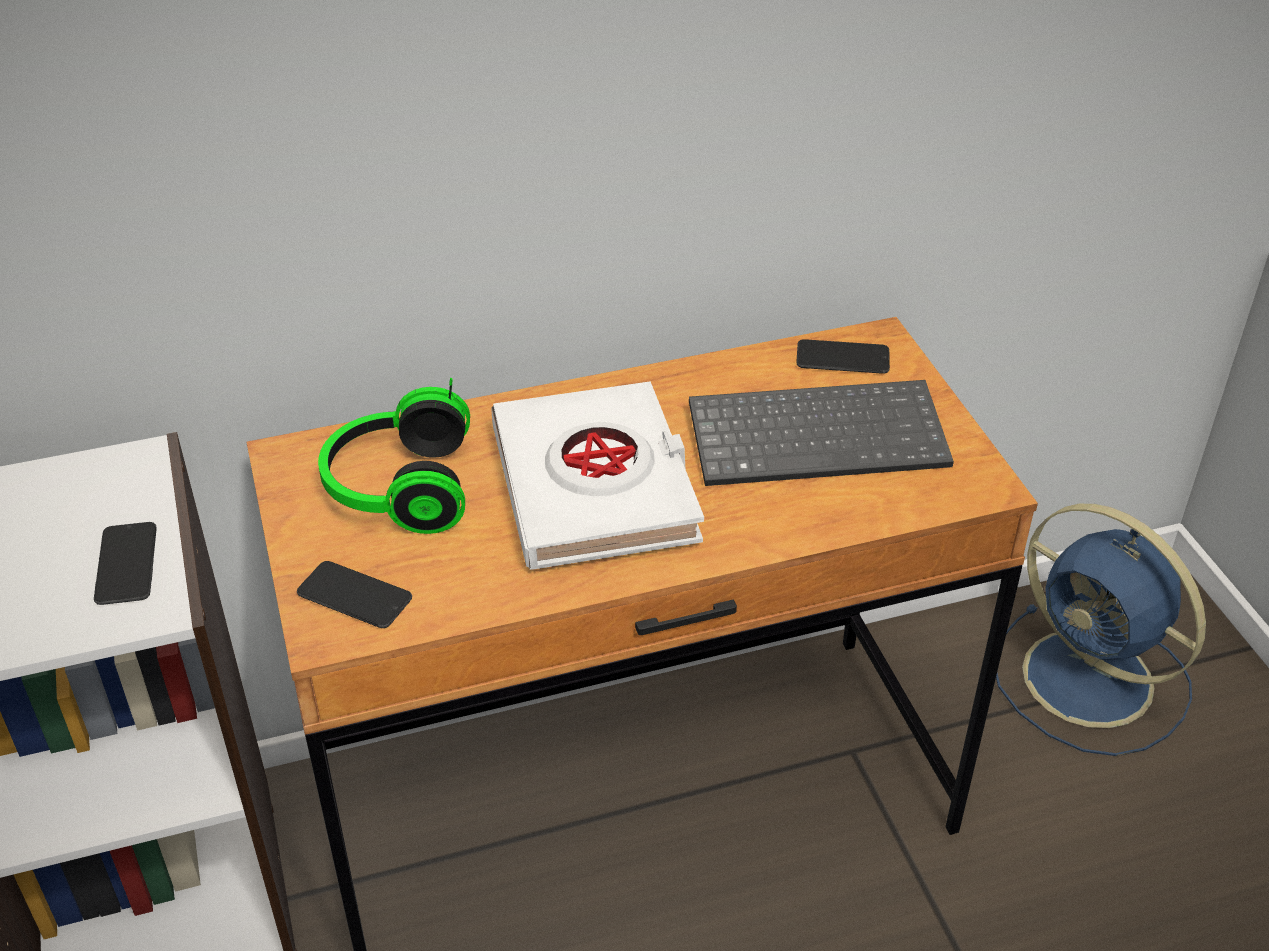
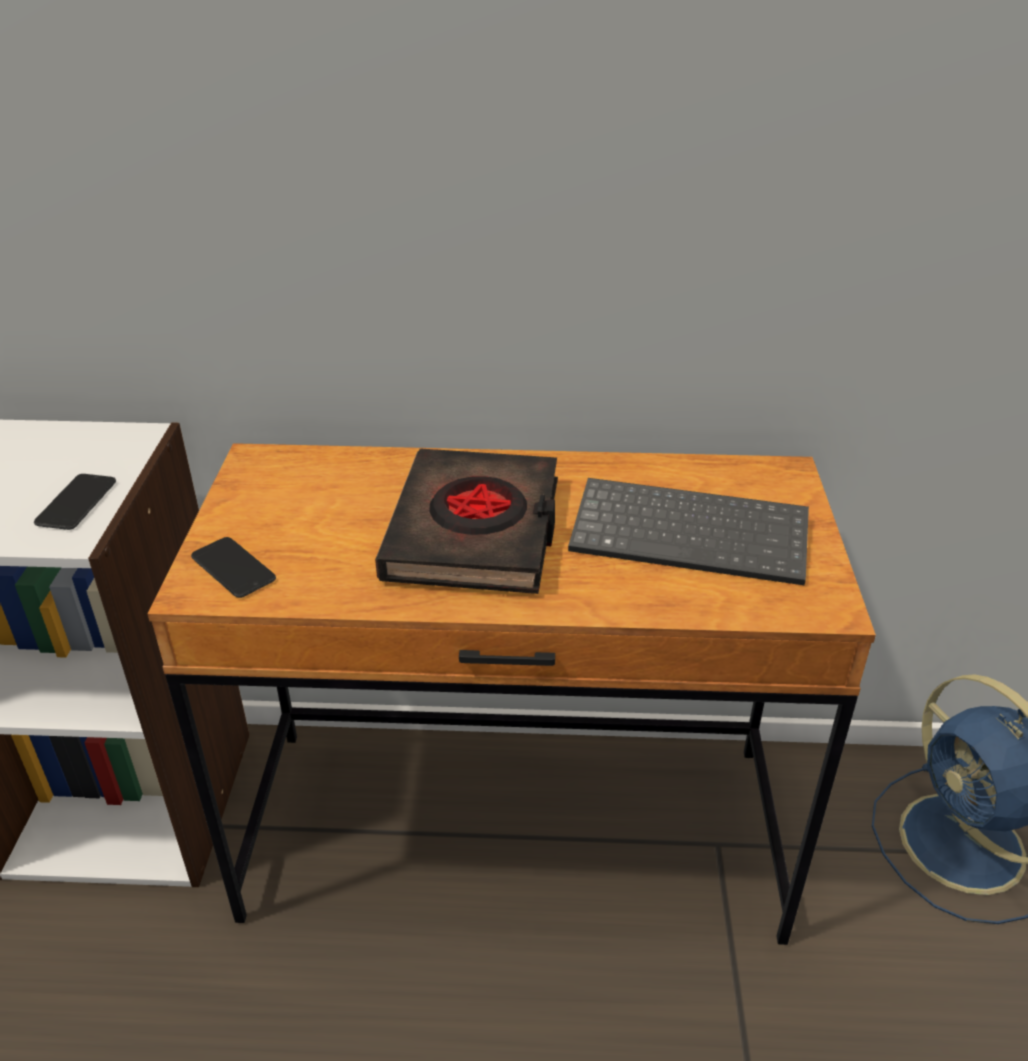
camera: 20 degrees right, 5 degrees down
(397, 488) = (319, 498): headphones -> none
(595, 486) = (475, 531): white book -> black book
(842, 358) = (745, 479): phone -> none

